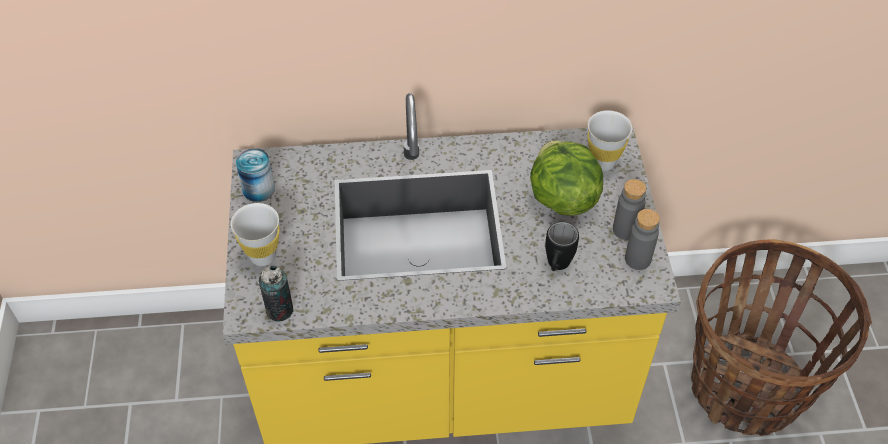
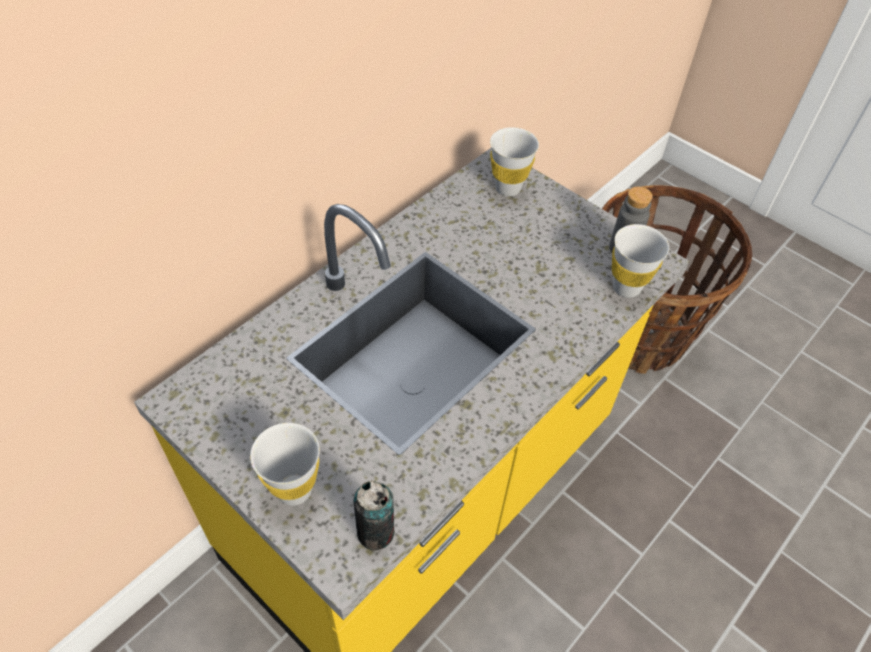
camera: 45 degrees left, 0 degrees up
(258, 189) = (211, 423): can -> none
(556, 267) = (573, 298): black mug -> none
(561, 198) = (510, 238): lettuce -> none
(605, 286) = (626, 287): none -> white cup
(625, 230) = (586, 231): grey bottle -> none

